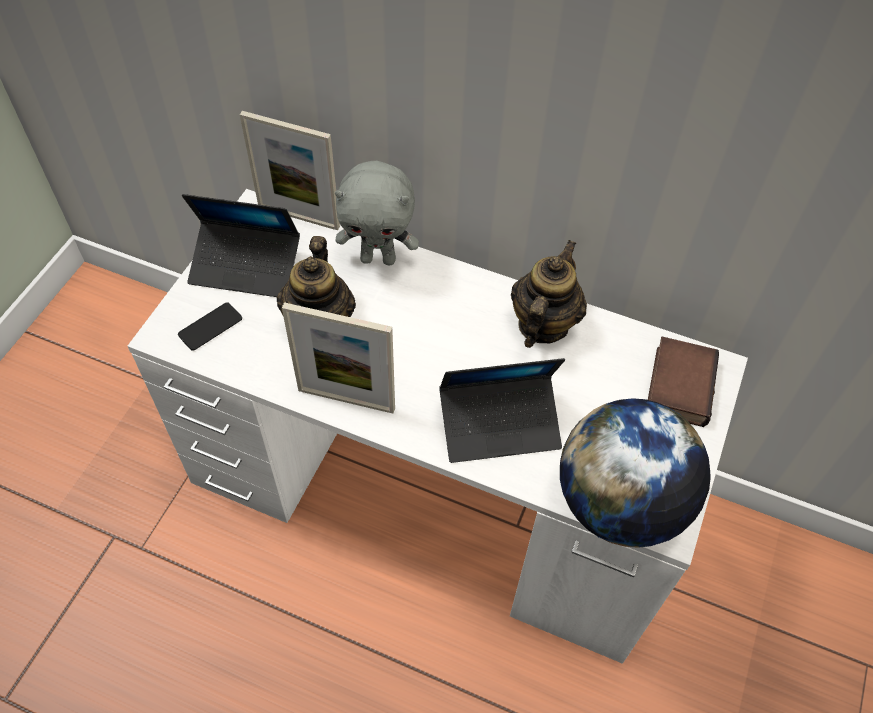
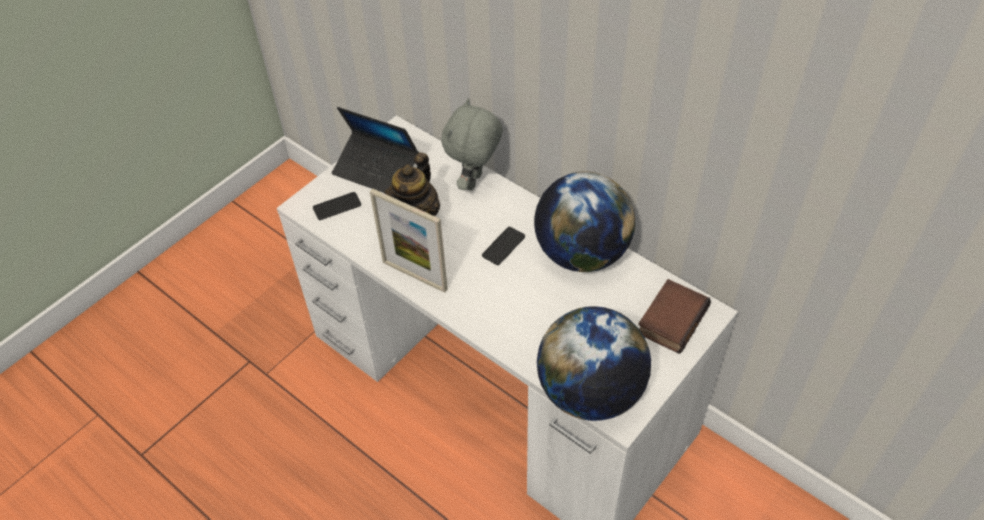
camera: 20 degrees right, 5 degrees down
(299, 217) = (427, 142): picture frame -> none
(379, 258) = (475, 182): grey plush toy -> grey plush toy turned 90 degrees clockwise
(445, 335) = (503, 246): none -> phone
(499, 424) = (520, 317): laptop -> none
(542, 324) = (581, 253): teapot -> globe

